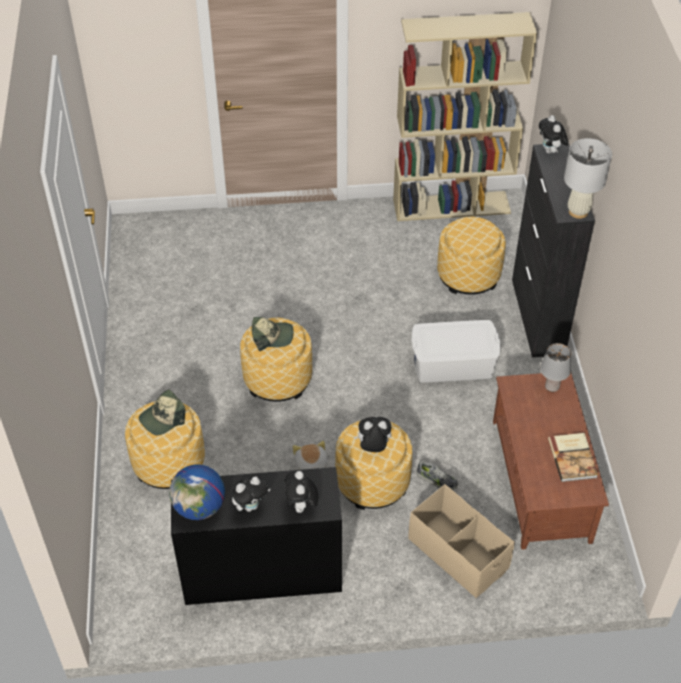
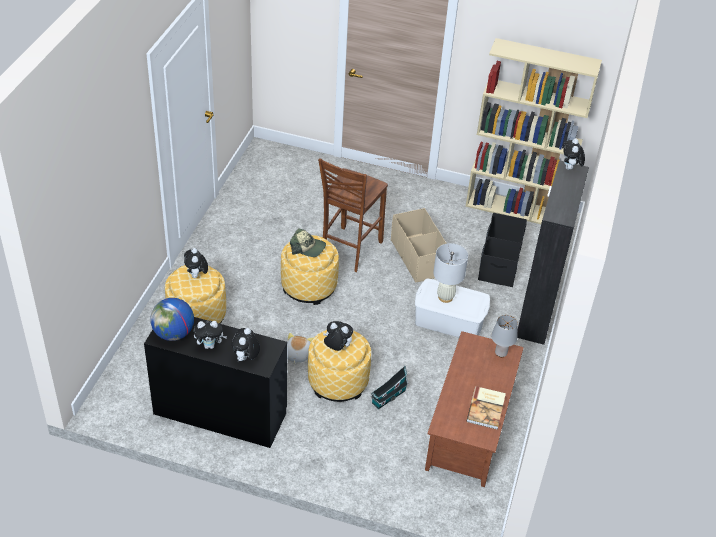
camera: 20 degrees right, 5 degrees down
(162, 418) = (196, 276): cap -> plush toy
(299, 318) = (349, 250): none -> brown chair
(436, 480) = (387, 397): shoe -> toy house
(458, 553) = (374, 454): beige storage box -> beige storage box (418, 257)
(468, 275) = (499, 262): ottoman -> black storage box
(578, 212) = (564, 217): white table lamp -> white table lamp (445, 297)

